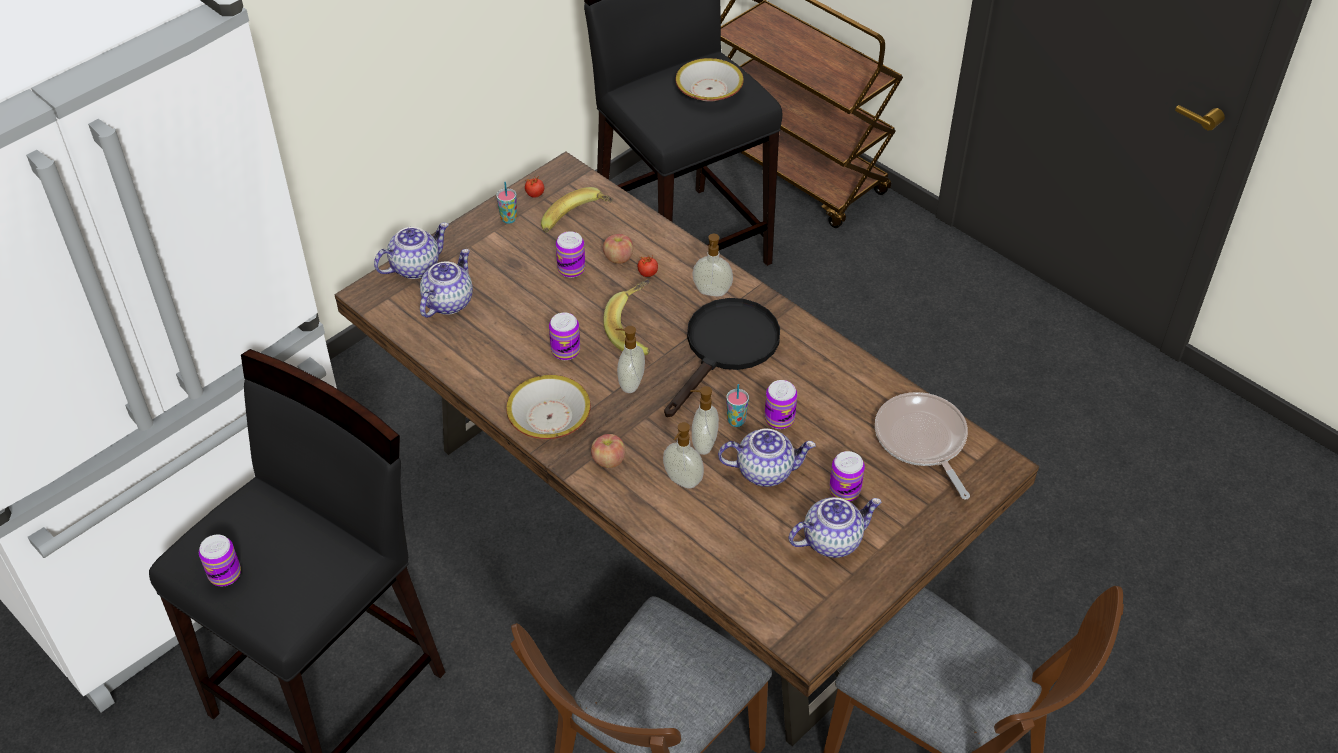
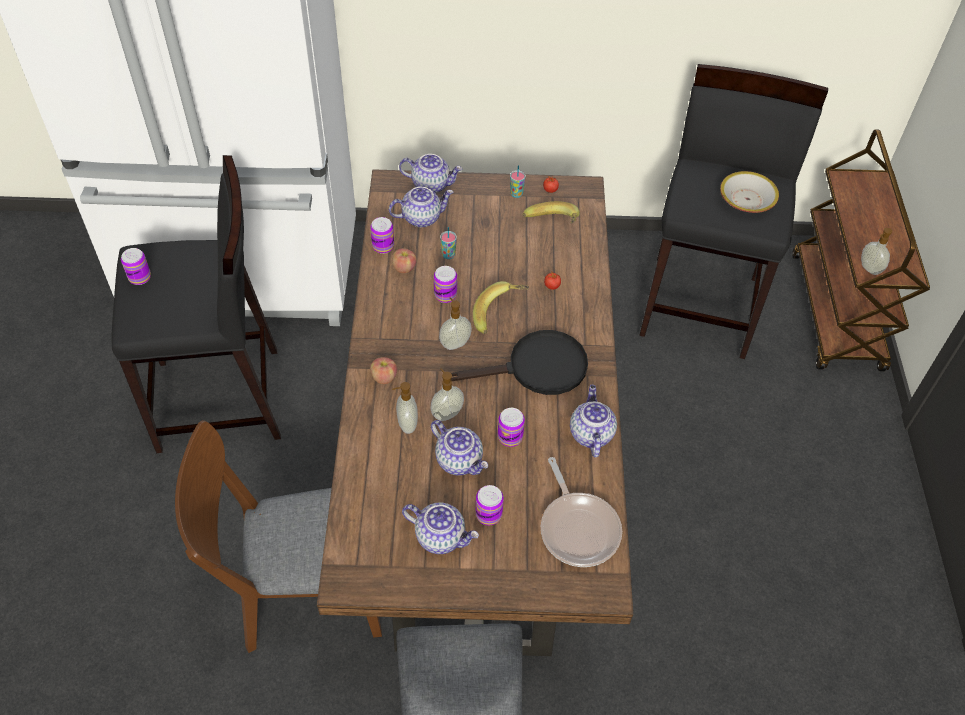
camera: 45 degrees right, 5 degrees up
(549, 418) = (386, 326): bowl -> none
(571, 269) = (512, 250): can -> can (383, 246)
(618, 258) = (547, 264): apple -> apple (404, 268)
(712, 292) = (574, 327): soap dispenser -> soap dispenser (869, 269)
(736, 421) = (483, 416): cup -> cup (448, 255)
(836, 364) = (590, 433): none -> teapot
(922, 441) = (578, 528): frying pan -> frying pan turned 135 degrees clockwise

